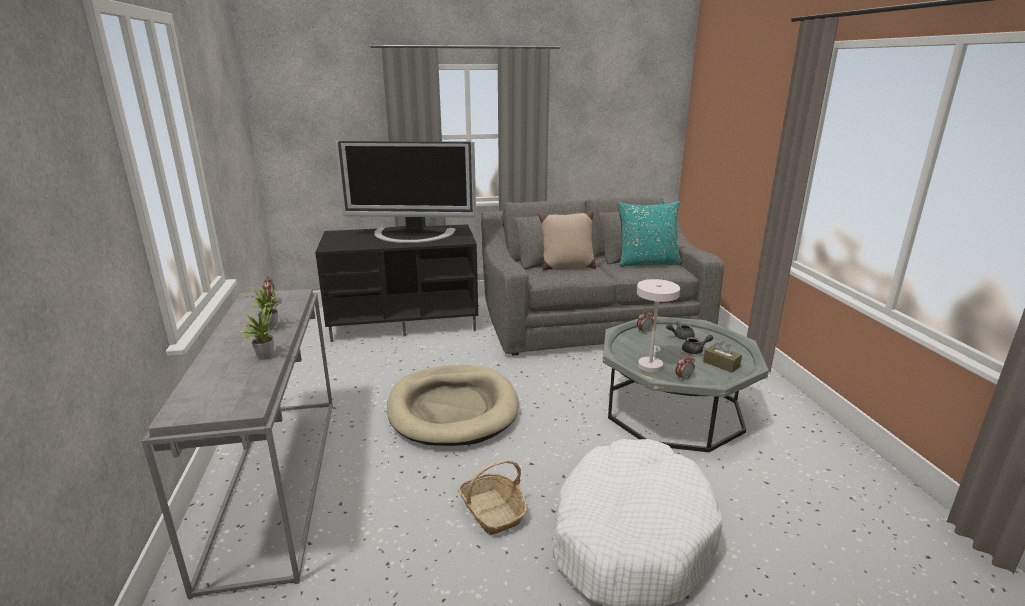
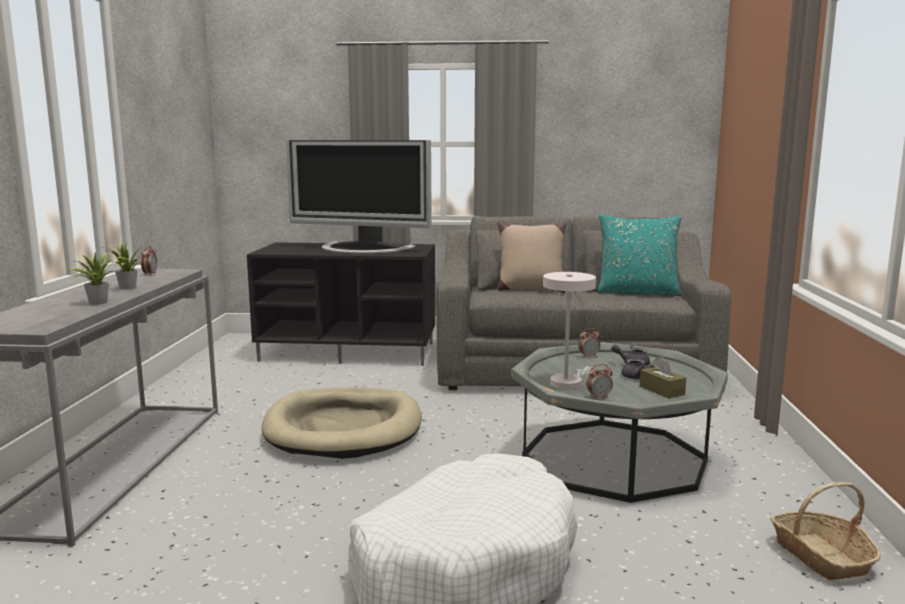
camera: 15 degrees right, 10 degrees down
(492, 511) = (318, 519): basket -> basket (821, 556)

